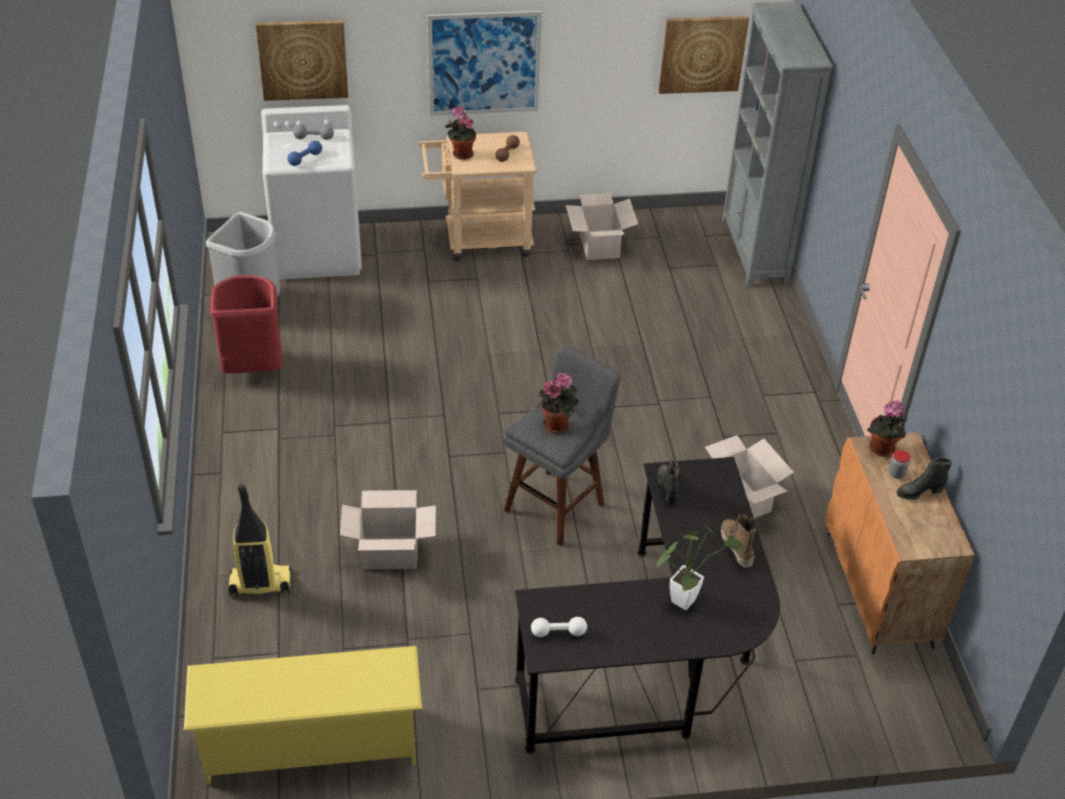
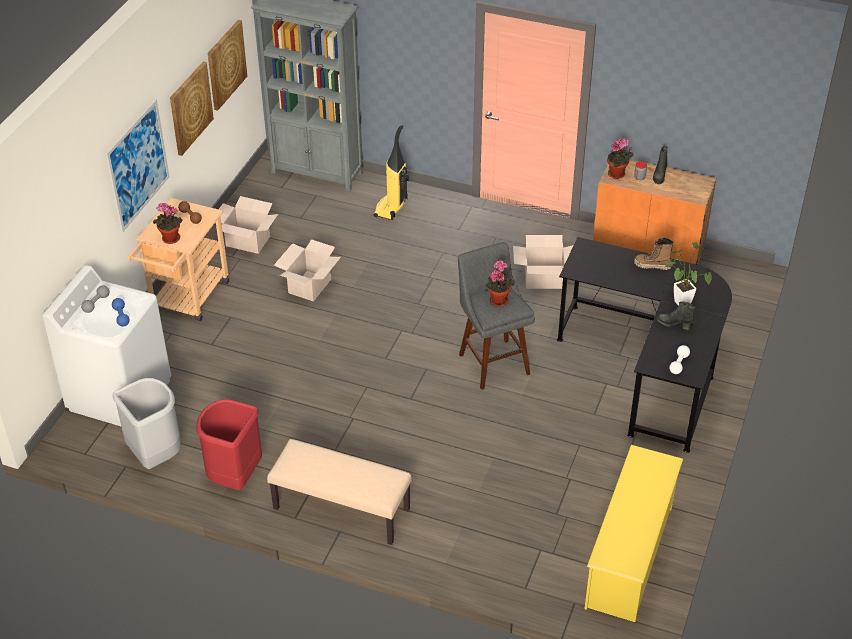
camera: 60 degrees left, 0 degrees up
(251, 462) = (340, 509): none -> beige bench
(259, 584) = (470, 541): vacuum cleaner -> vacuum cleaner (391, 208)
(303, 59) = (52, 251): picture -> picture (190, 108)
(389, 553) = (484, 461): cardboard box -> cardboard box (310, 286)
(668, 487) = (587, 273): black boot -> black boot (674, 324)

